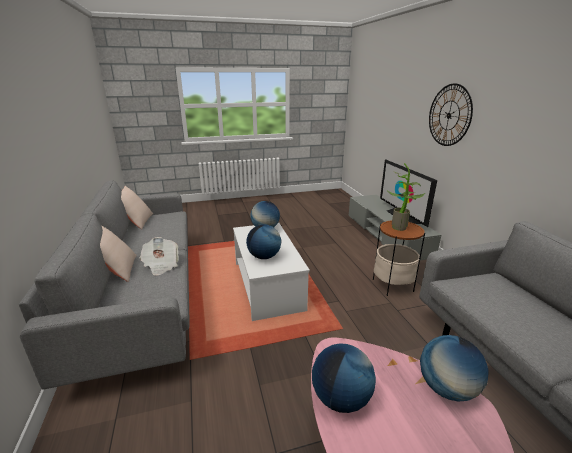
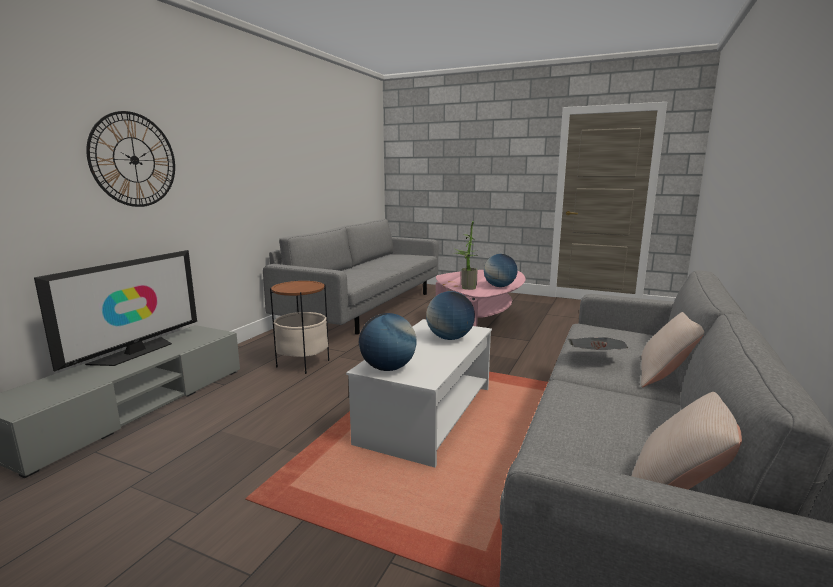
camera: 140 degrees left, 10 degrees down
(400, 227) = (294, 287): potted plant -> potted plant (466, 287)
(446, 388) = (447, 279): globe -> none

